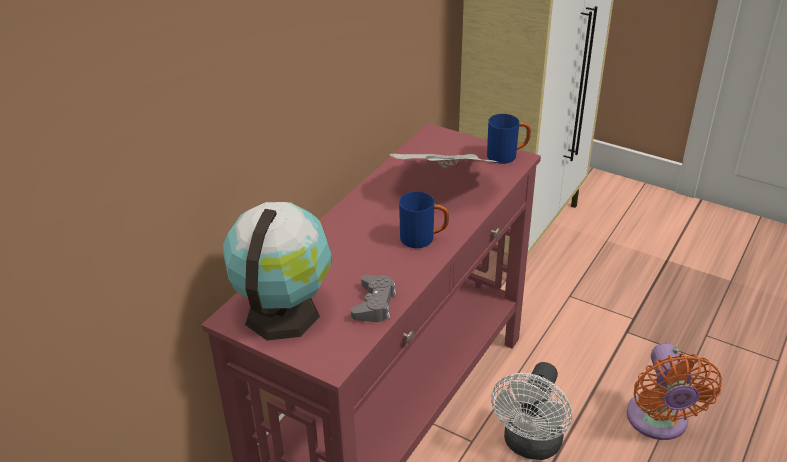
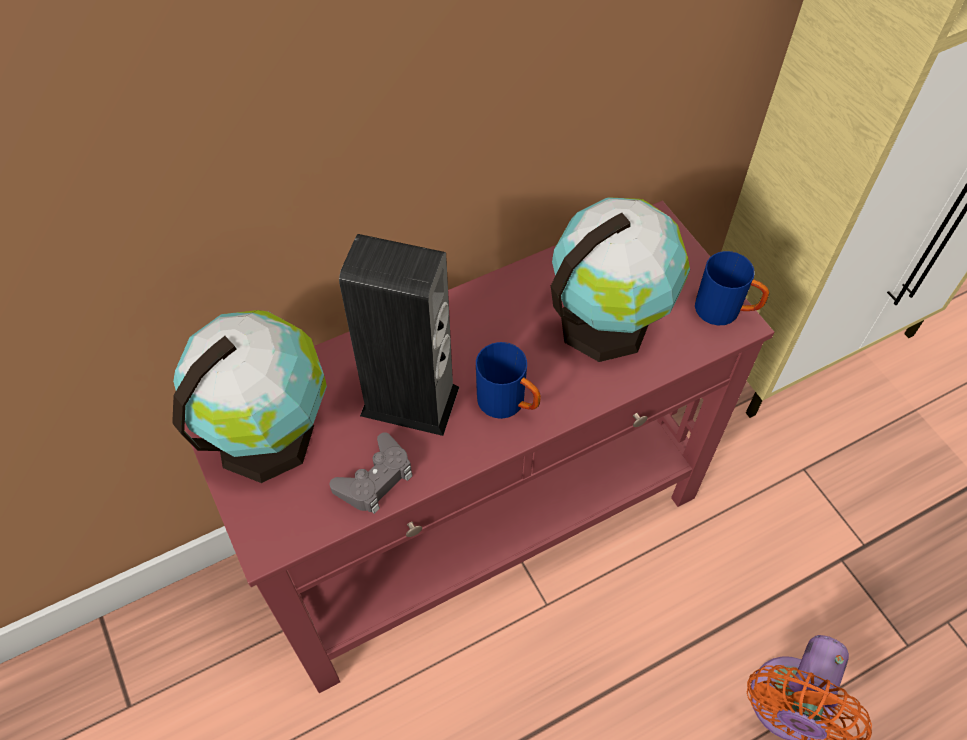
camera: 30 degrees right, 20 degrees up
(362, 261) = (410, 401): none -> speaker
(446, 183) = (608, 321): newspaper -> globe
(530, 445) = (608, 648): white fan -> none

